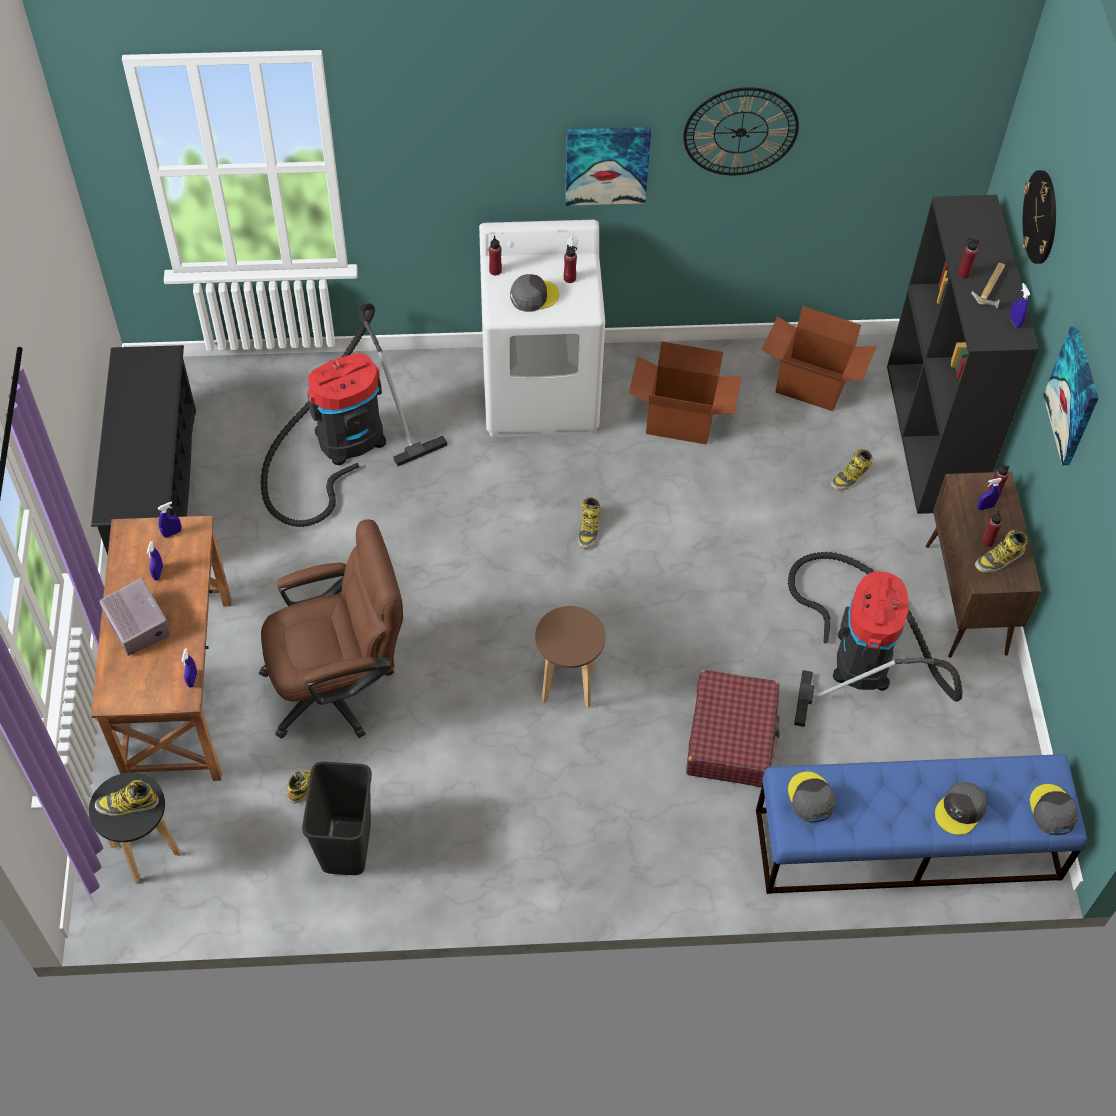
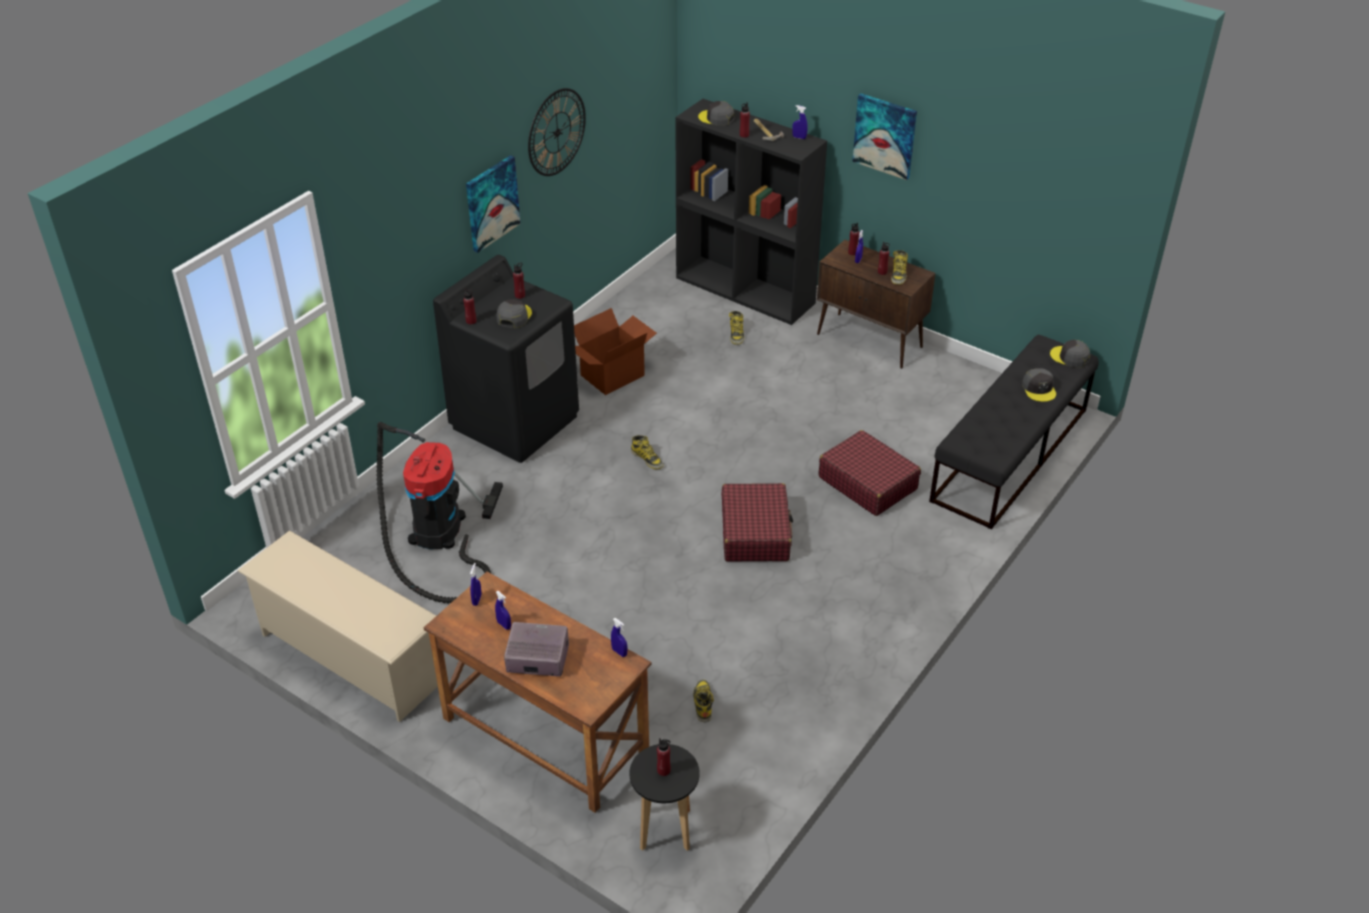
camera: 50 degrees left, 15 degrees down
(127, 804) = (663, 770): boot -> red bottle
(156, 491) = (352, 657): black shoe rack -> beige shoe rack
(340, 686) = (638, 645): brown office chair -> none
(345, 845) = (770, 711): black trash can -> none
(541, 393) = (515, 421): white washing machine -> black washing machine
(568, 684) = (755, 532): brown stool -> red suitcase
(810, 798) = (977, 440): grey cap -> grey cap (716, 118)
(811, 385) = (652, 312): cardboard box -> none
(861, 652) = (863, 398): vacuum cleaner -> none
(906, 844) = (1010, 455): blue bench -> black bench
(1041, 217) = (766, 70): wall clock -> none

